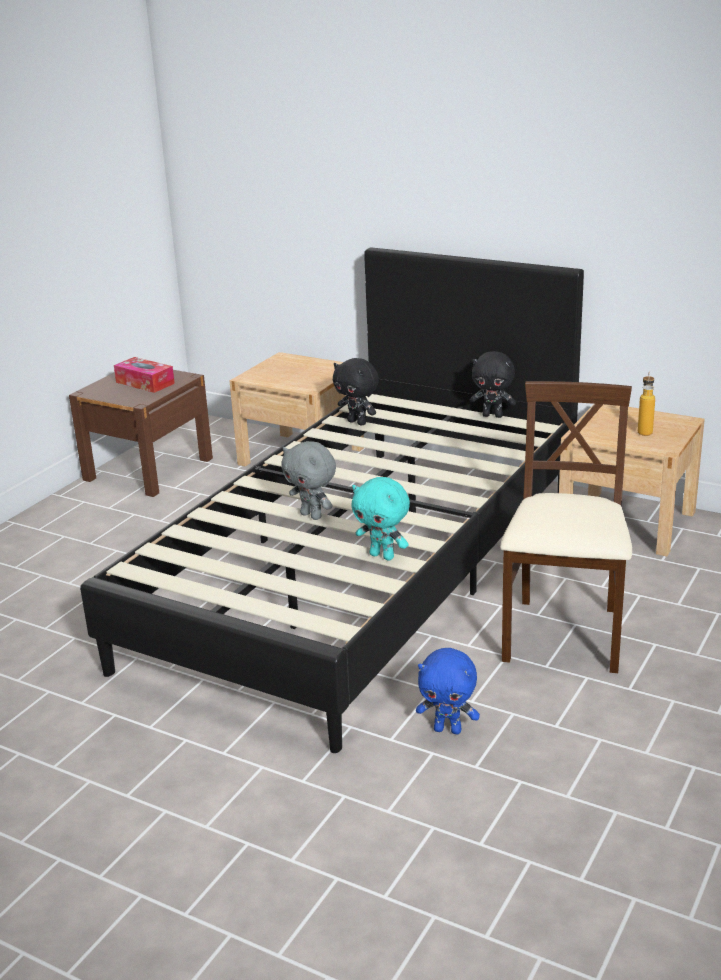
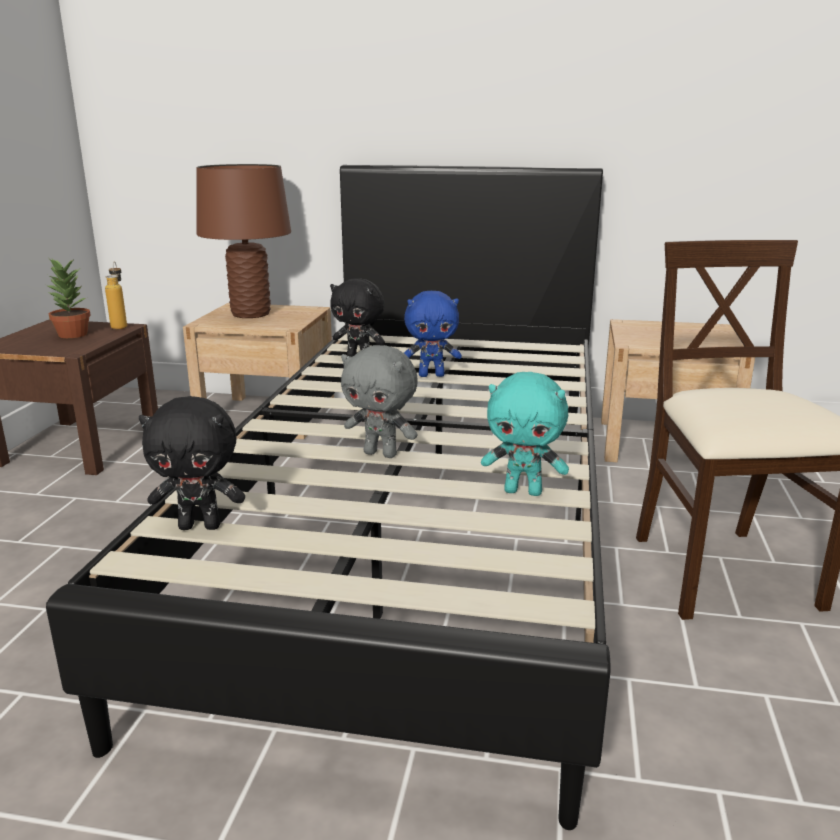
camera: 20 degrees left, 5 degrees down
(145, 383) = (72, 334): tissue box -> potted plant
(289, 369) = (251, 314): none -> brown table lamp
(448, 729) = (706, 742): blue plush toy -> blue plush toy (431, 375)
(493, 415) = (504, 342): black plush toy -> black plush toy (201, 526)
(645, 430) = (692, 336): bottle -> bottle (120, 326)

